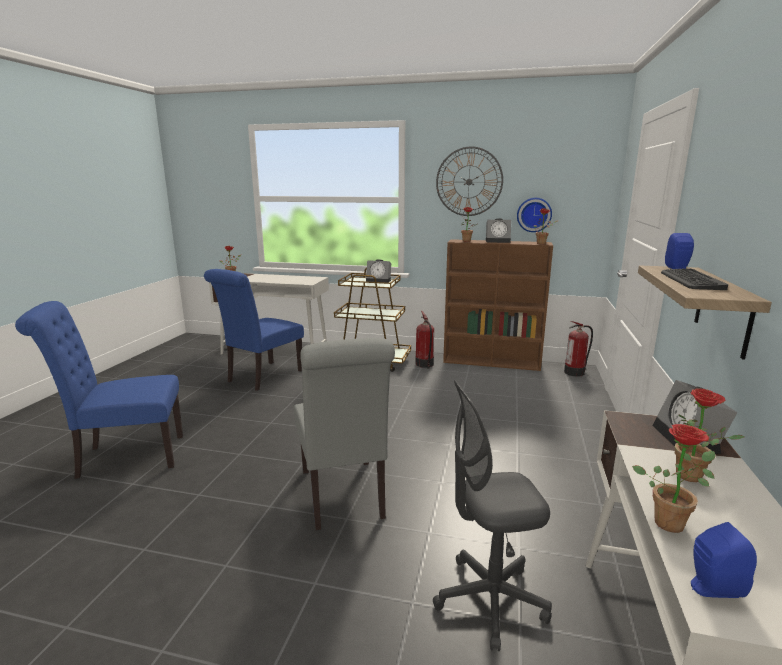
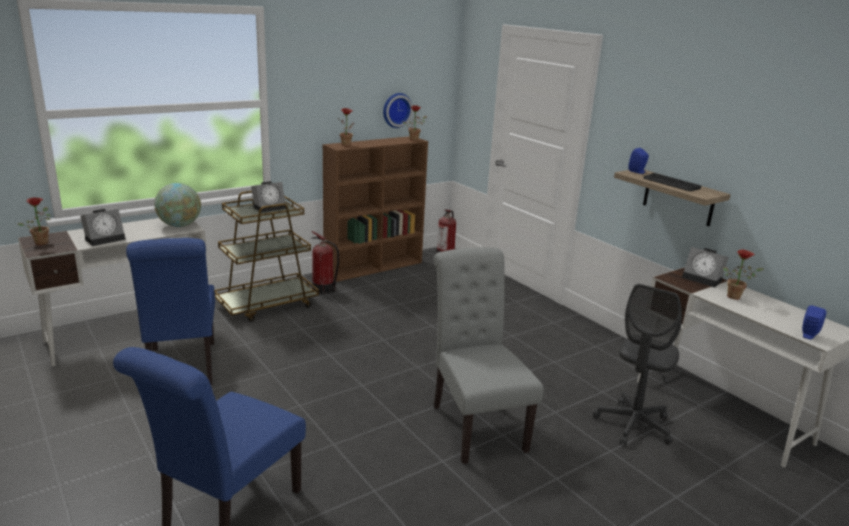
camera: 50 degrees left, 5 degrees up
(308, 281) = (180, 225): none -> globe
(344, 497) = (474, 424): grey chair -> grey chair turned 135 degrees counterclockwise
(469, 182) = (336, 79): wall clock -> none
(498, 241) = (373, 141): alarm clock -> alarm clock (106, 239)
(671, 521) = (763, 318): potted plant -> none

